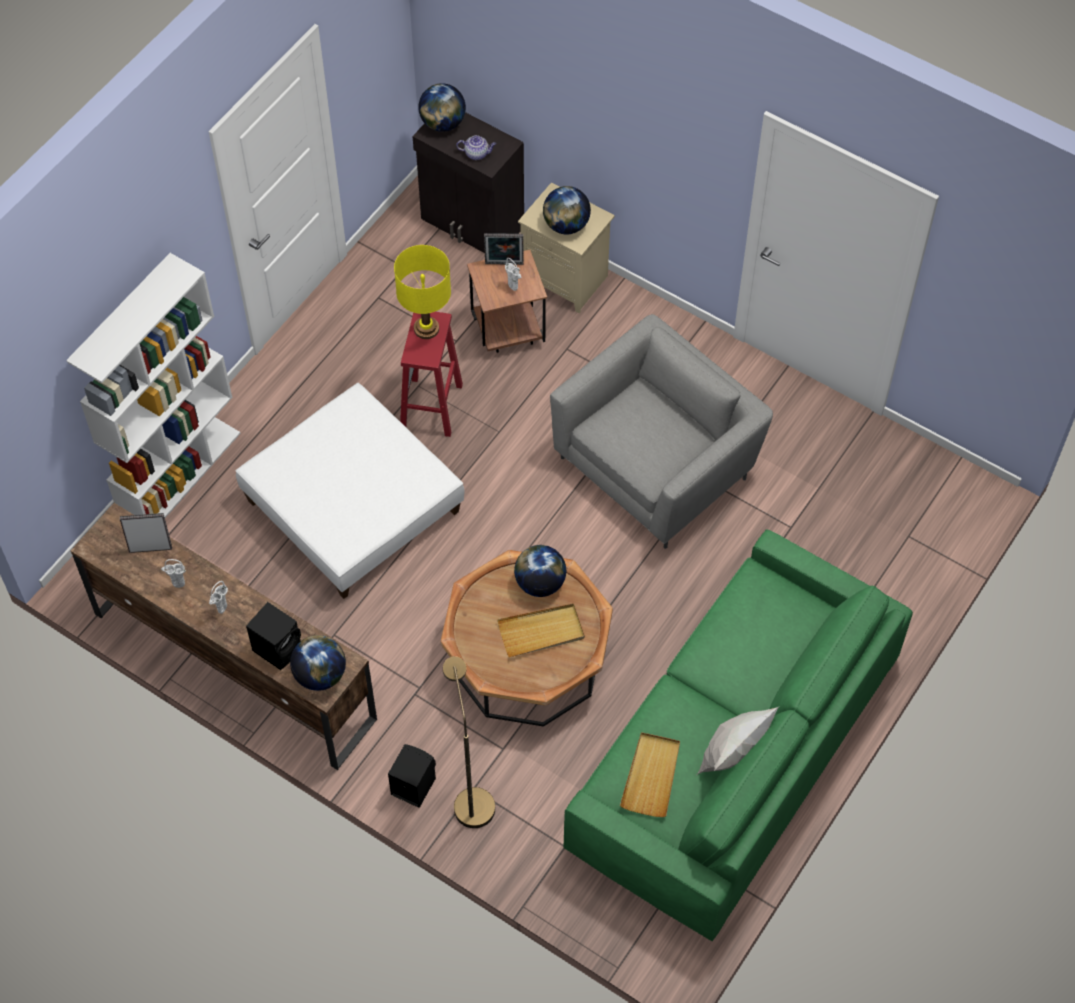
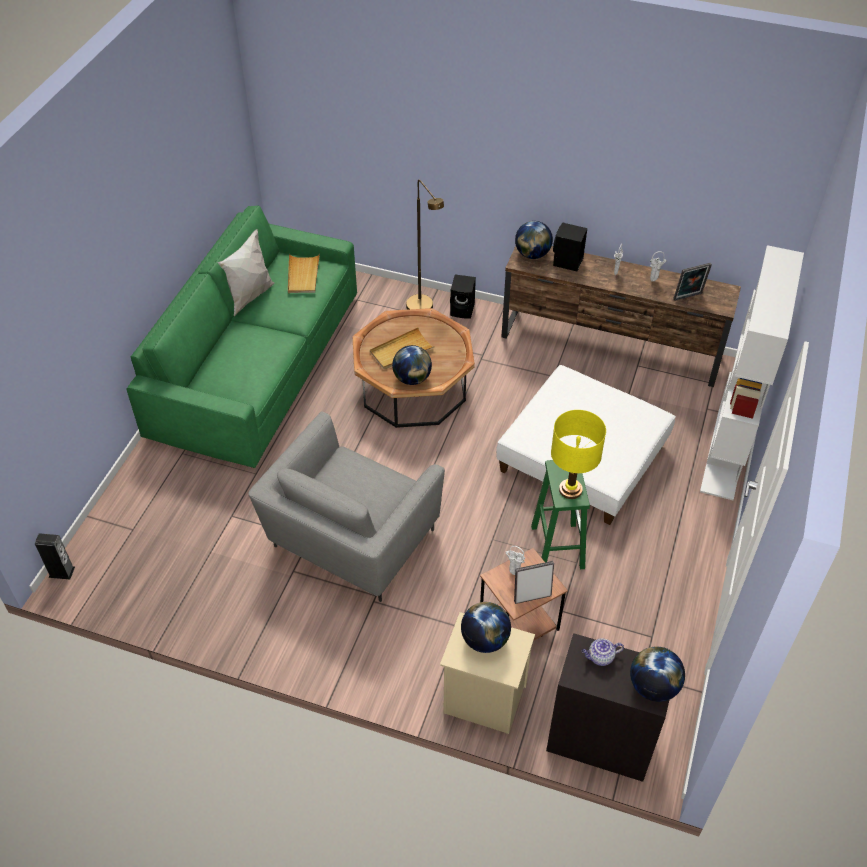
camera: 165 degrees right, 10 degrees down
(431, 408) = (557, 546): red stool -> green stool
(988, 501) = (61, 572): none -> speaker

